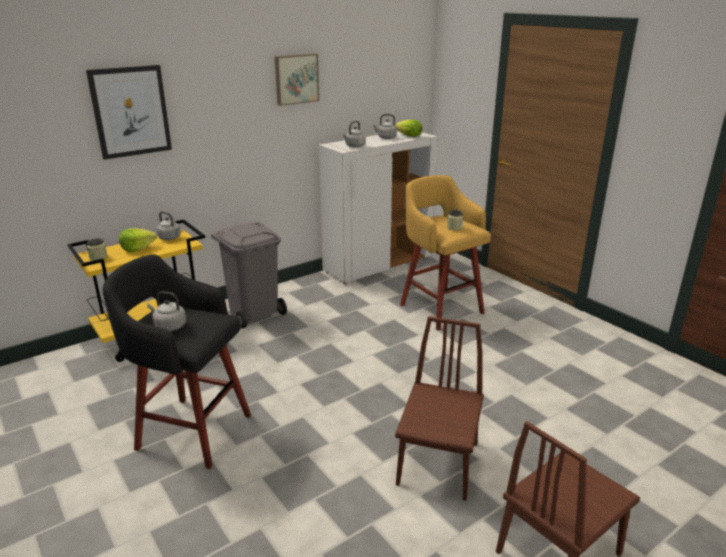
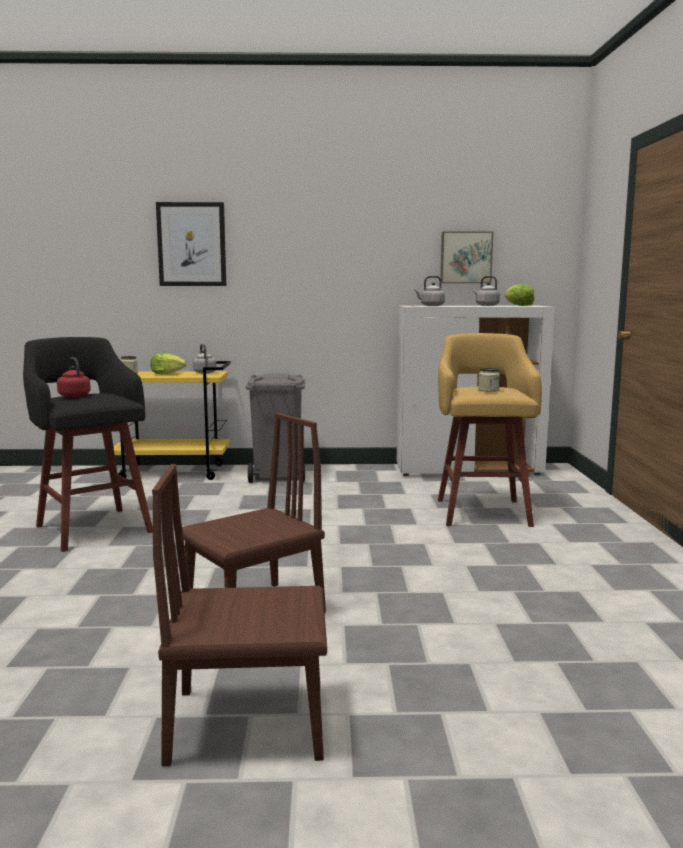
camera: 35 degrees right, 15 degrees down
(169, 326) = (73, 396): grey kettle -> red kettle
(296, 79) = (375, 229): picture -> picture (466, 257)

